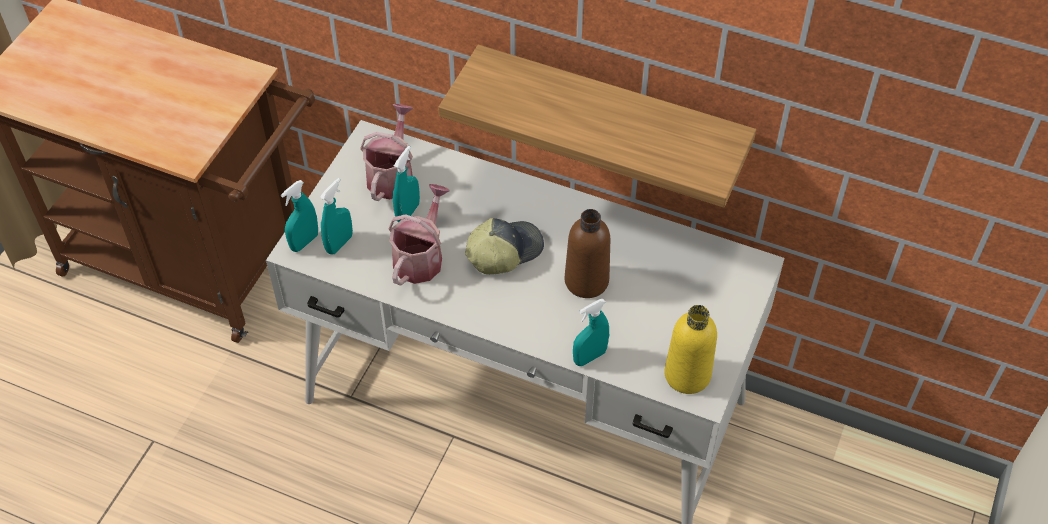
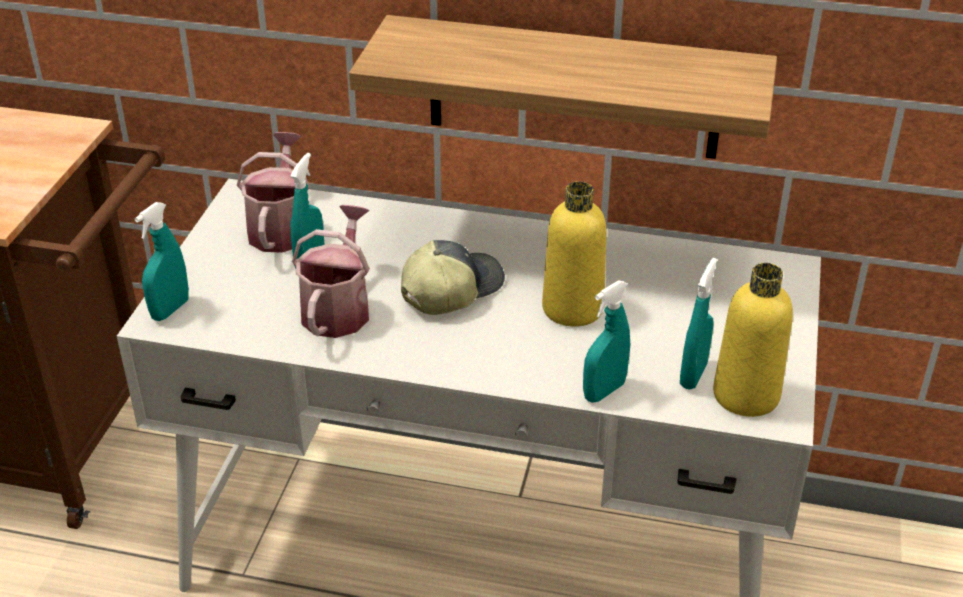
camera: 10 degrees left, 15 degrees down
(339, 244) = (220, 306): turquoise spray bottle -> turquoise spray bottle (693, 375)
(586, 281) = (572, 308): brown bottle -> yellow bottle

